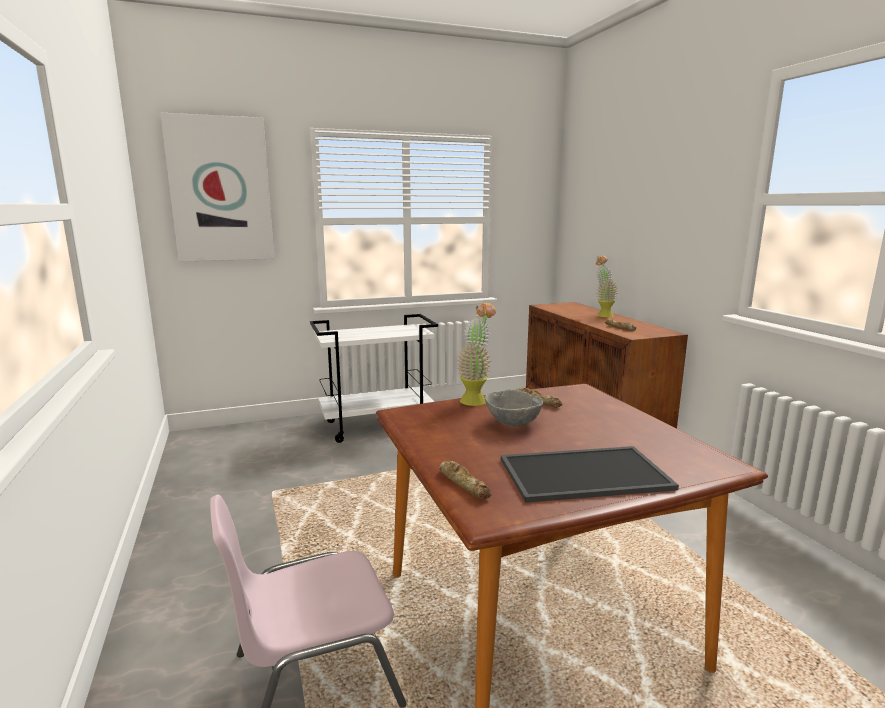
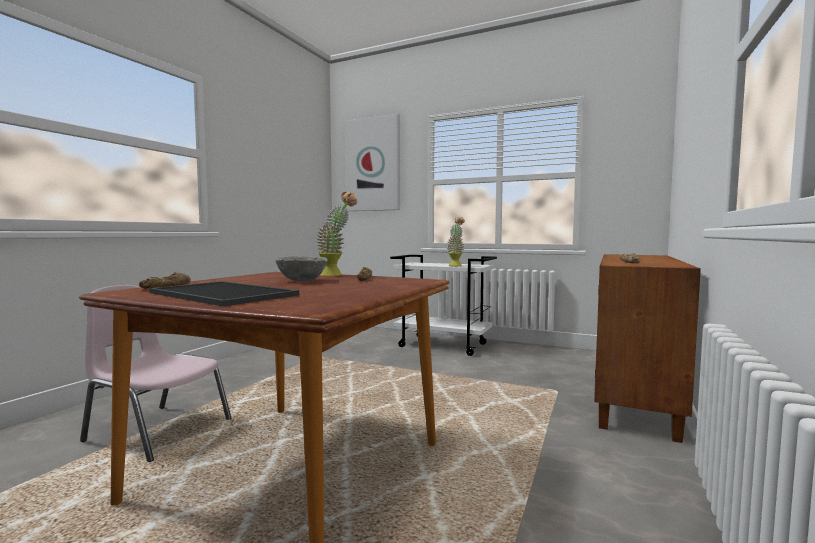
camera: 45 degrees right, 10 degrees down
(602, 315) = (654, 259): potted plant -> potted plant (456, 265)

